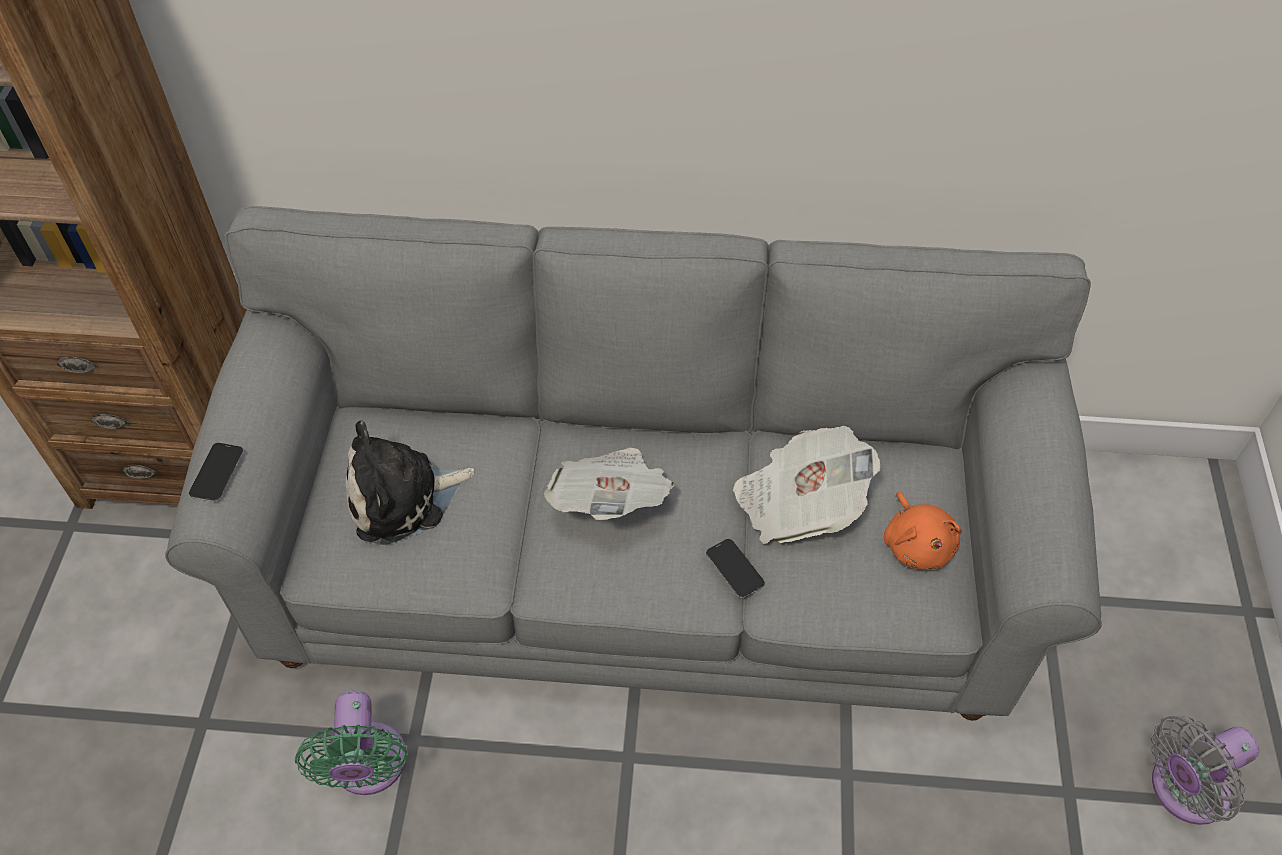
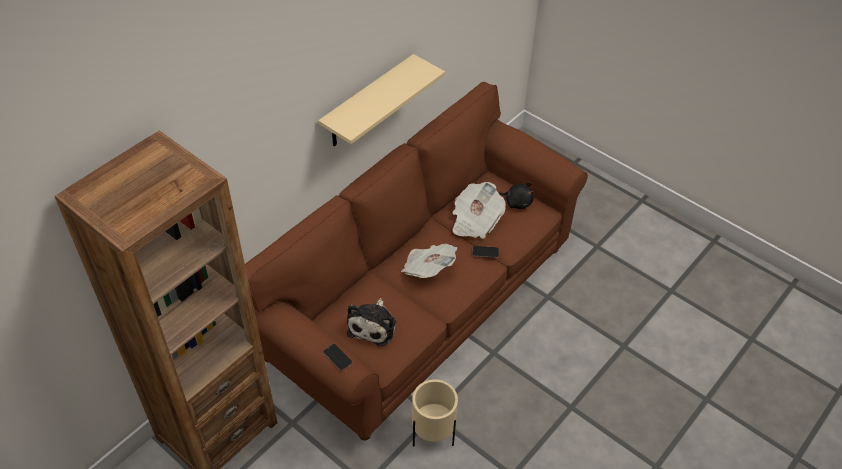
camera: 55 degrees left, 5 degrees down
(368, 767) = (433, 435): green fan -> beige planter
(641, 562) = (419, 302): grey sofa -> brown sofa
(712, 93) = (368, 103): none -> beige shelf
(917, 544) = (517, 202): orange plush toy -> black plush toy
(1182, 790) = (617, 220): grey fan -> none

